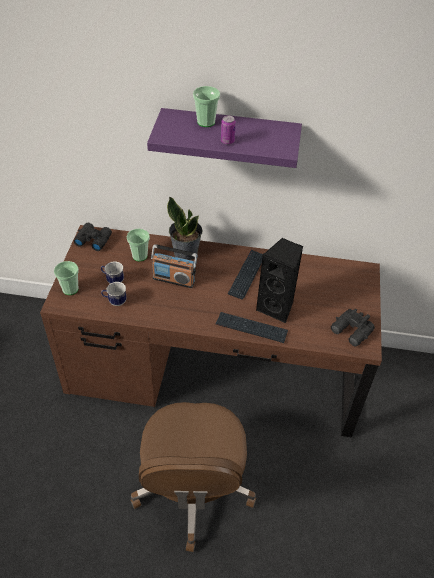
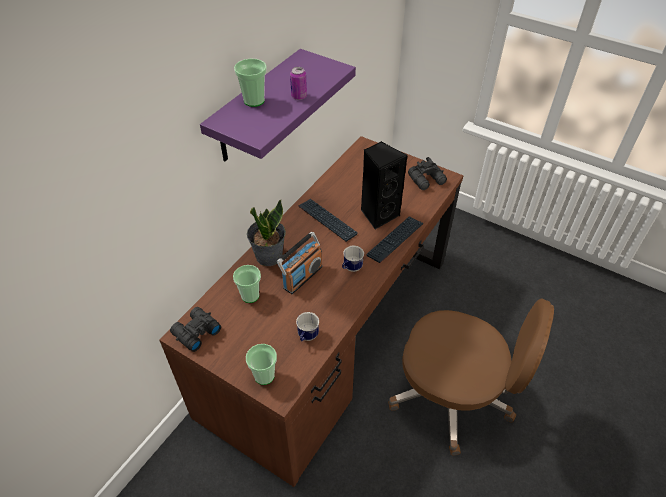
camera: 65 degrees left, 0 degrees up
(113, 280) = (273, 330): mug -> mug (351, 268)

